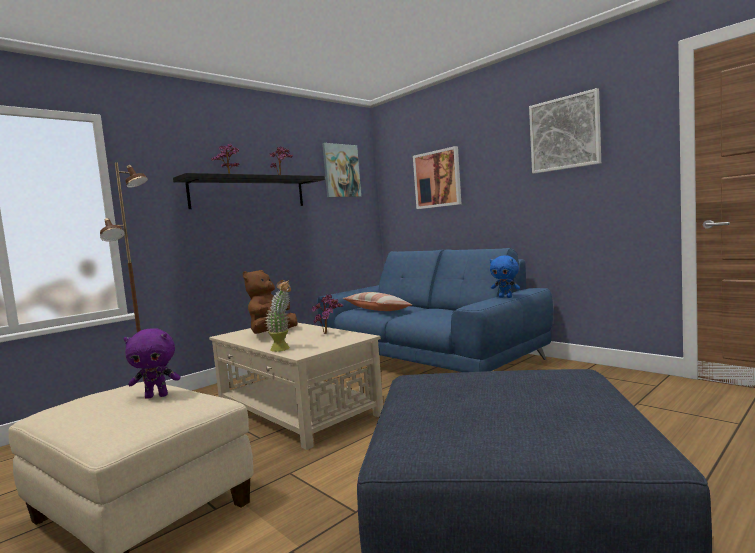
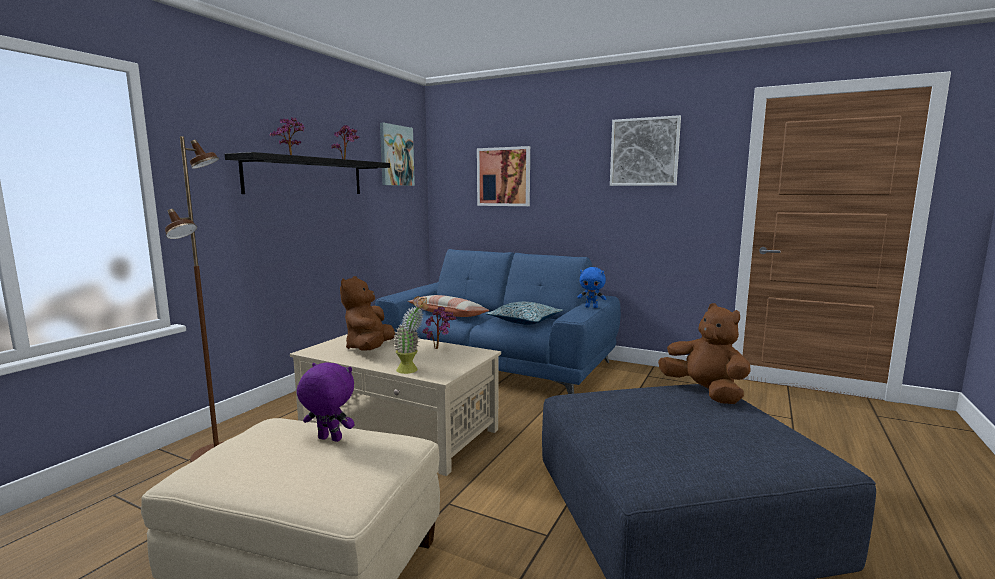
camera: 20 degrees left, 5 degrees up
(157, 396) = (328, 439): purple plush toy -> purple plush toy turned 135 degrees counterclockwise
(441, 313) = (525, 321): none -> pillow
(565, 376) = (704, 392): none -> brown plush toy

